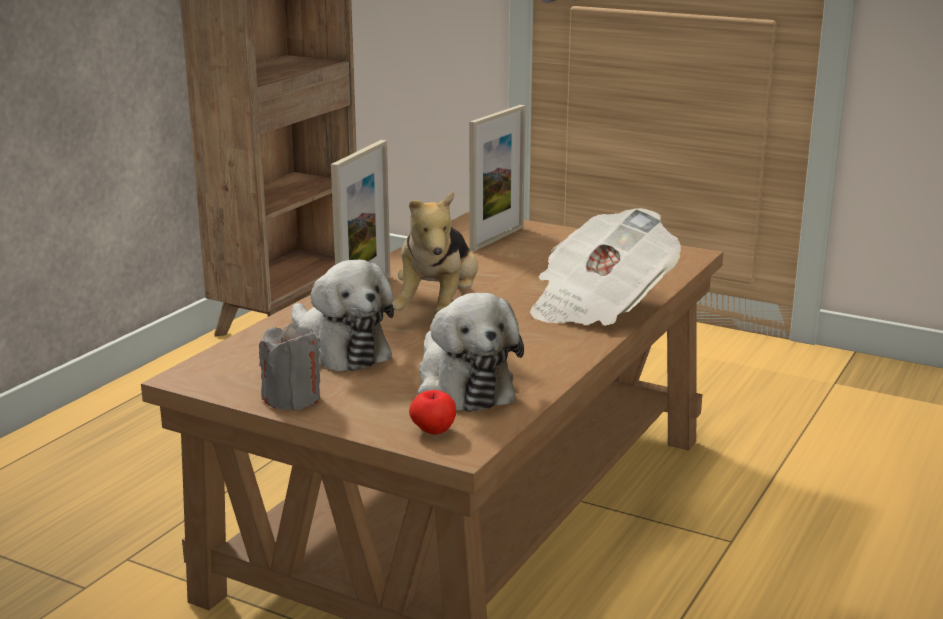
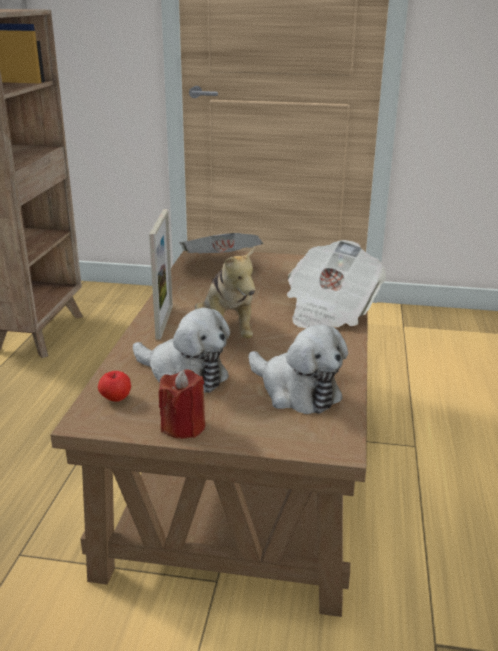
camera: 20 degrees left, 5 degrees up
(292, 399) = (183, 426): grey candle -> red candle
(433, 431) = (308, 435): apple -> apple (115, 399)
(497, 238) = (221, 266): picture frame -> newspaper

